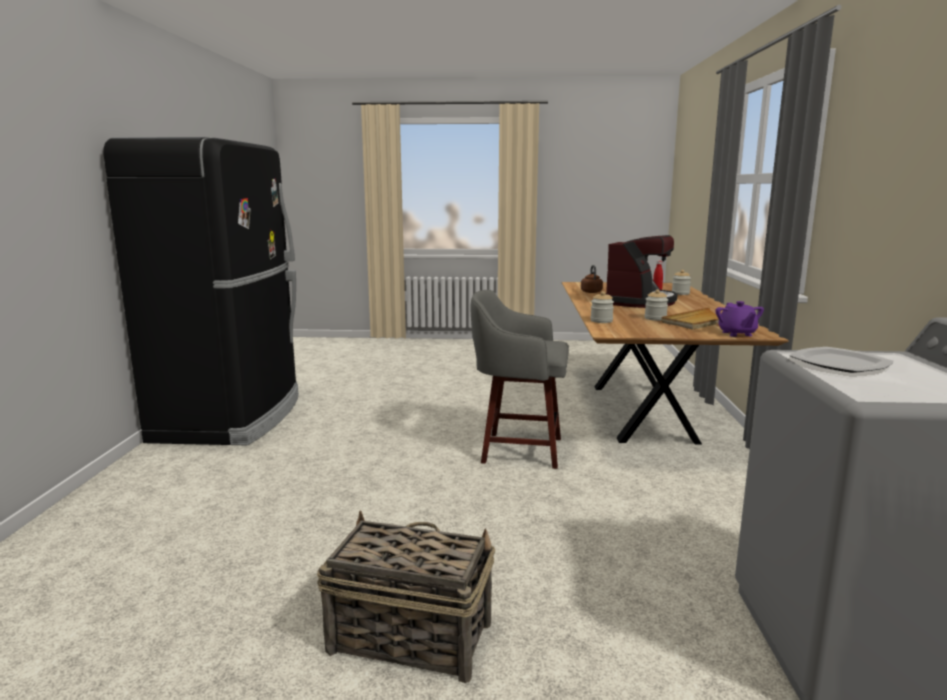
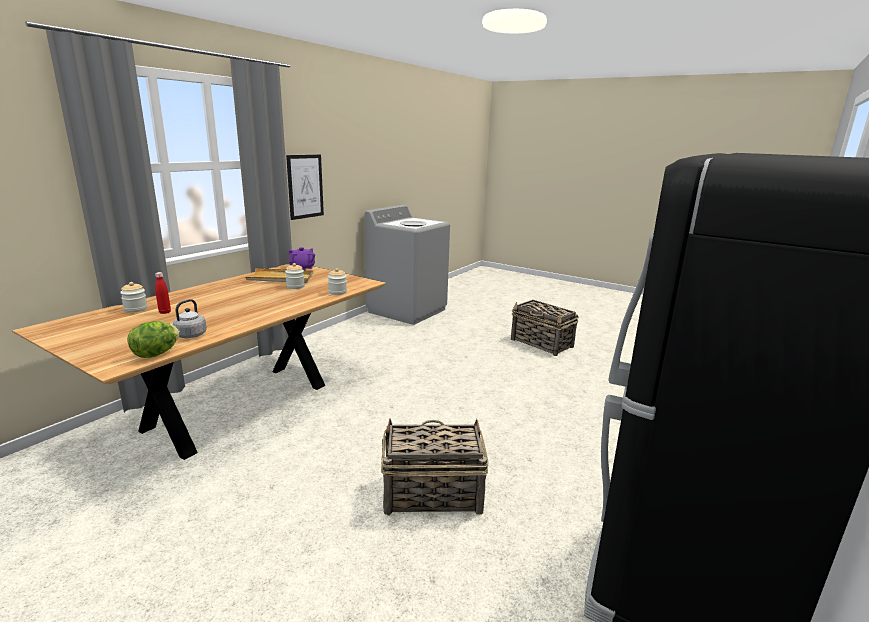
camera: 150 degrees left, 5 degrees up
(414, 409) = (431, 494): none -> basket
(518, 450) = (401, 402): grey stool -> none
(575, 287) = (156, 354): none -> lettuce
(591, 292) = (189, 336): brown kettle -> grey kettle
(640, 302) = (225, 306): coffee machine -> none
(855, 222) = (305, 186): none -> picture

